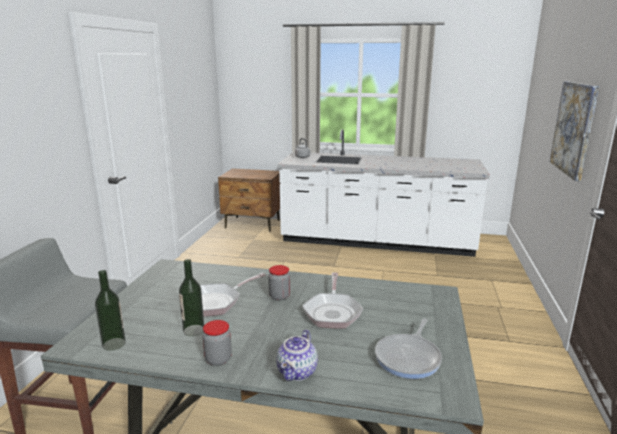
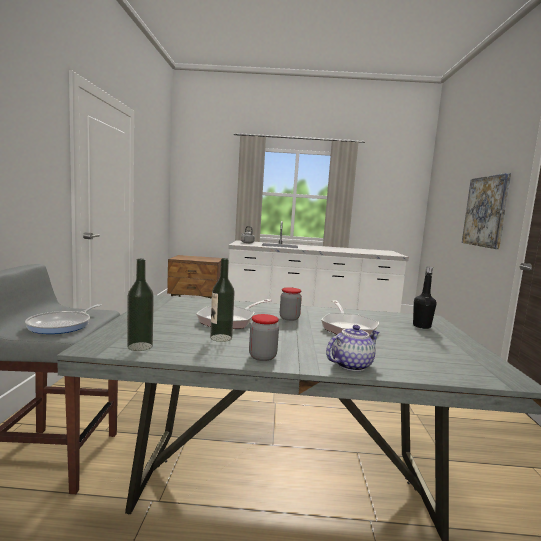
camera: 10 degrees left, 10 degrees down
(298, 372) = (351, 365): teapot -> teapot turned 135 degrees counterclockwise
(409, 357) = (445, 355): frying pan -> frying pan (62, 325)
(419, 308) = (421, 326): none -> black bottle

